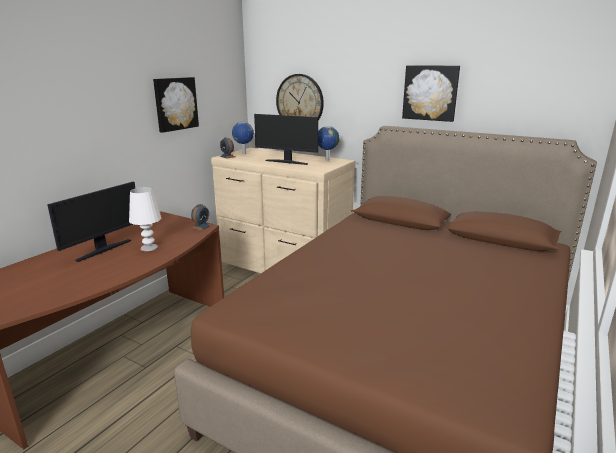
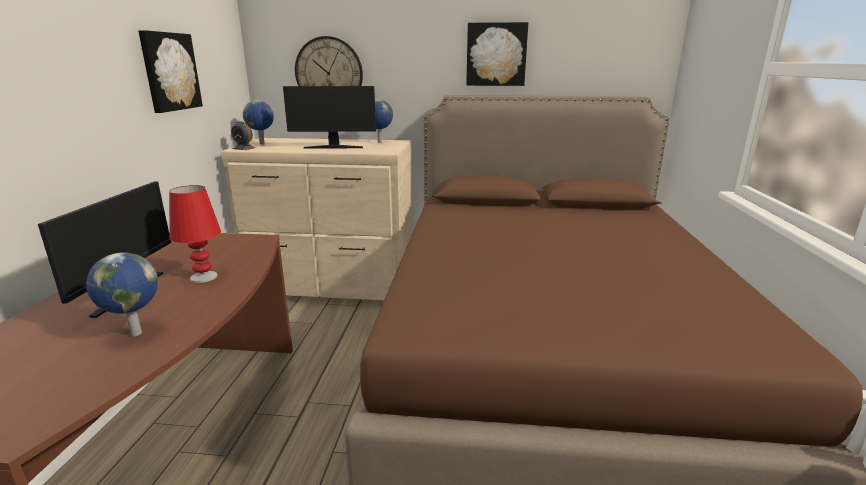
camera: 25 degrees left, 0 degrees up
(86, 276) = (135, 334): none -> globe
(149, 247) = (203, 277): white table lamp -> red table lamp
(201, 226) = (256, 240): alarm clock -> none

